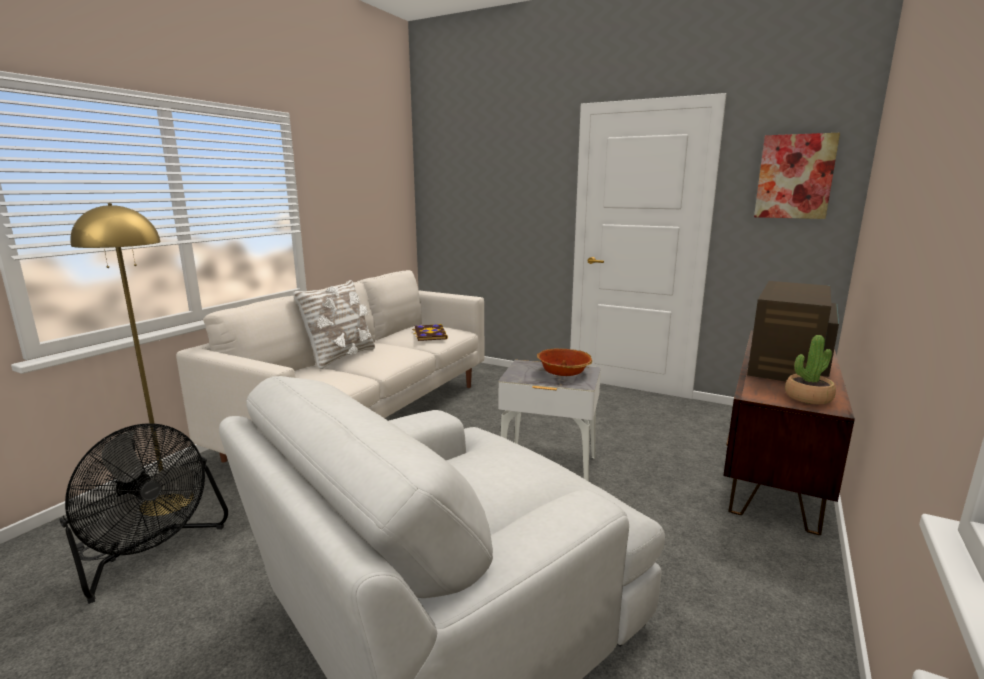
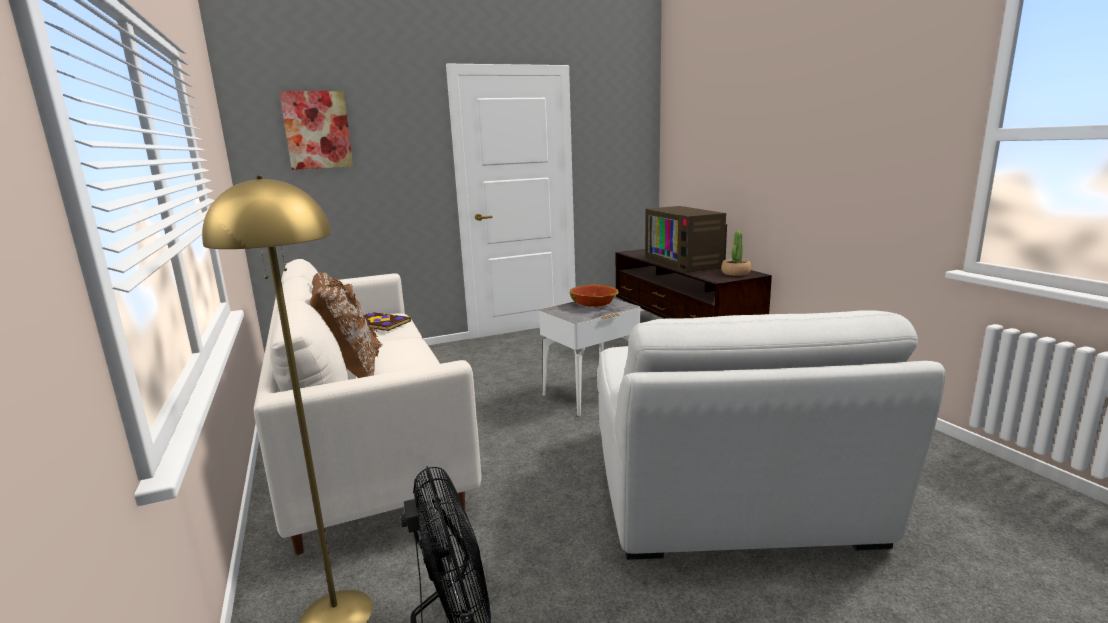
camera: 50 degrees left, 0 degrees up
(341, 357) = (352, 368): white pillow -> brown pillow
(794, 177) = (620, 132): picture -> picture (317, 130)

